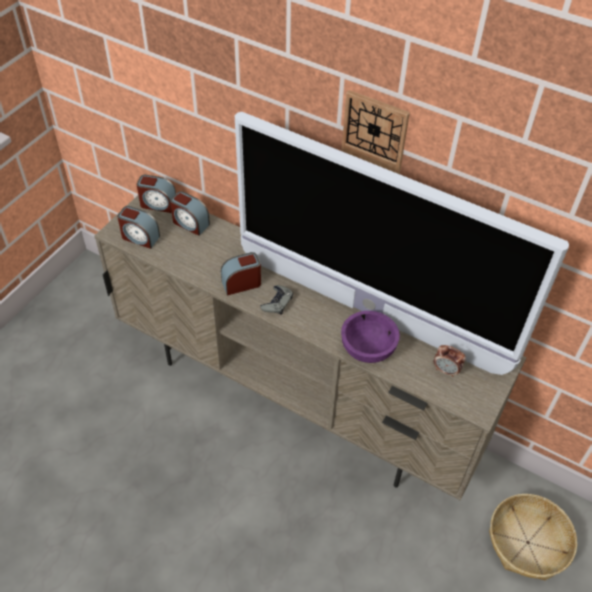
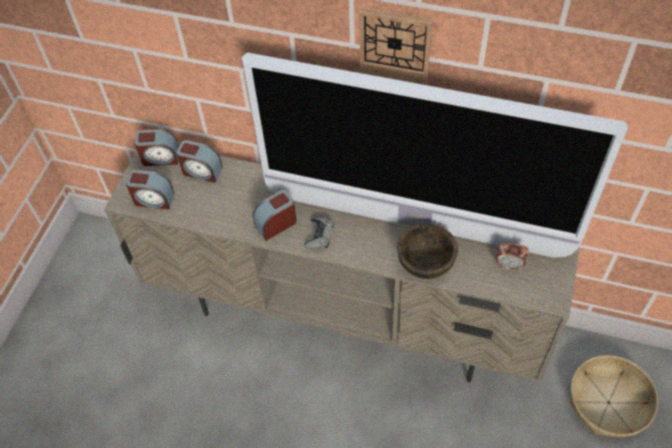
camera: 10 degrees left, 5 degrees up
(368, 349) = (426, 262): purple bowl -> brown bowl

